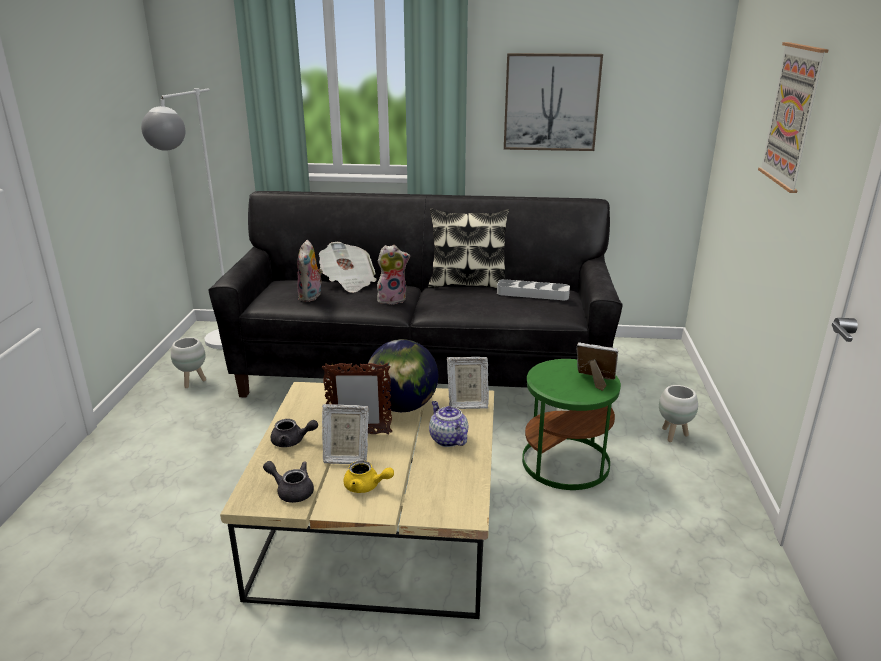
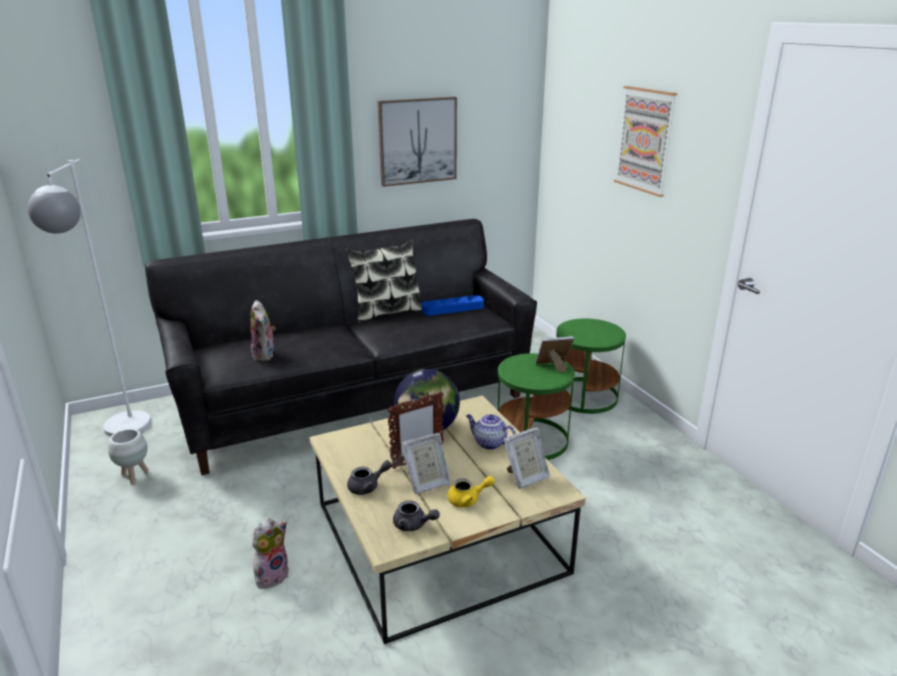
camera: 30 degrees left, 0 degrees up
(291, 491) = (413, 525): grey teapot -> grey teapot turned 150 degrees counterclockwise
(348, 281) = (283, 333): newspaper -> none
(392, 299) = (340, 340): plush toy -> plush toy (272, 575)
(467, 403) = (473, 411): picture frame -> picture frame (525, 477)
(532, 294) = (452, 309): grey tray -> blue tray
(672, 435) = (584, 396): white planter -> green side table

